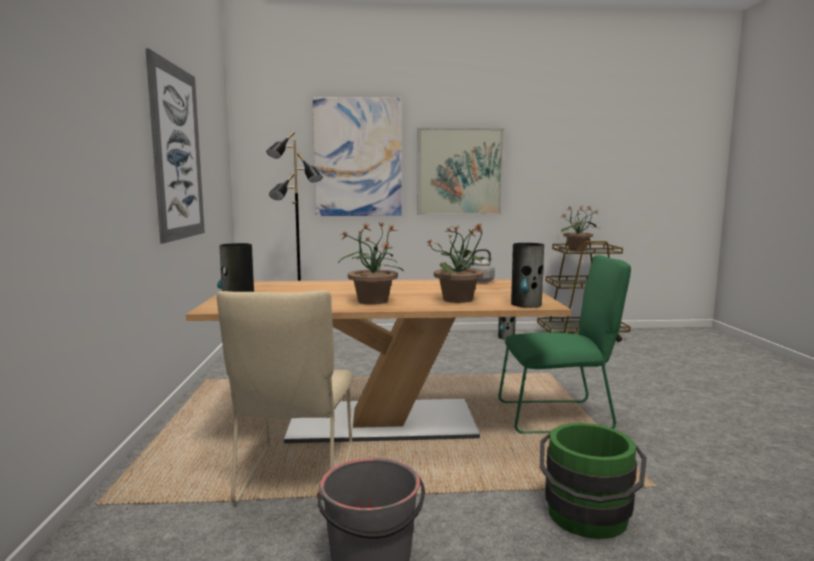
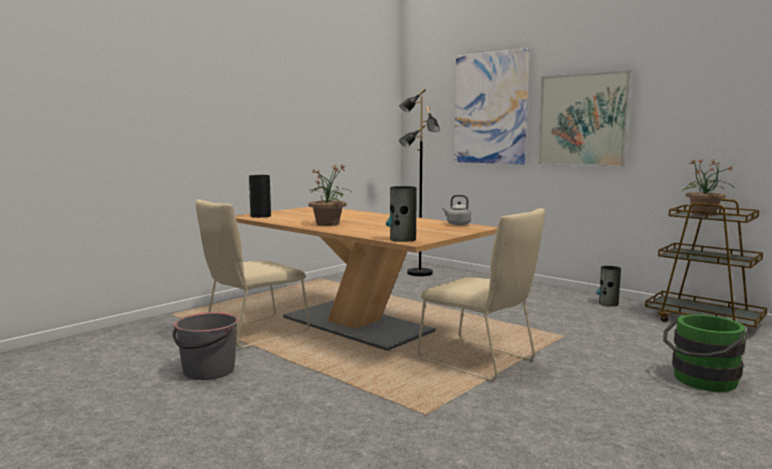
camera: 45 degrees right, 0 degrees up
(177, 153) = (306, 112): picture -> none
(459, 299) = (378, 230): potted plant -> none
(559, 417) = (480, 361): green chair -> beige chair
(587, 519) = (335, 406): green bucket -> green bucket (701, 381)

